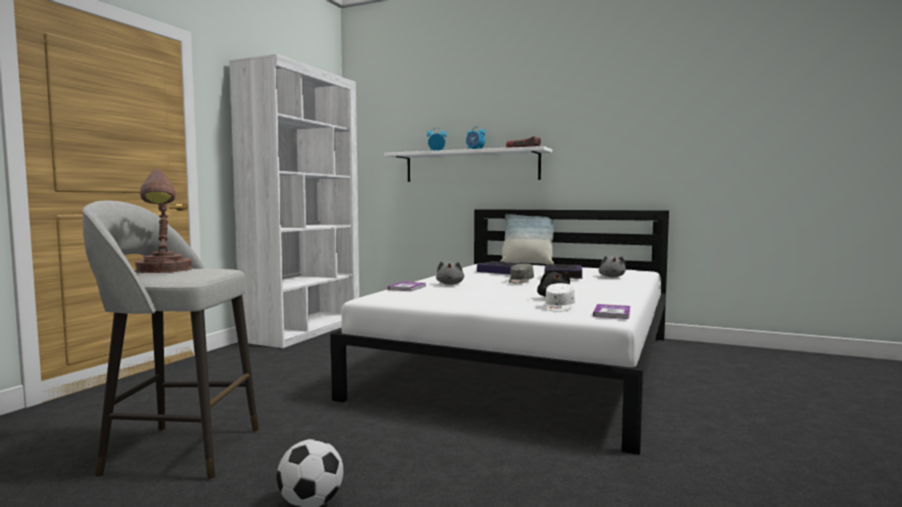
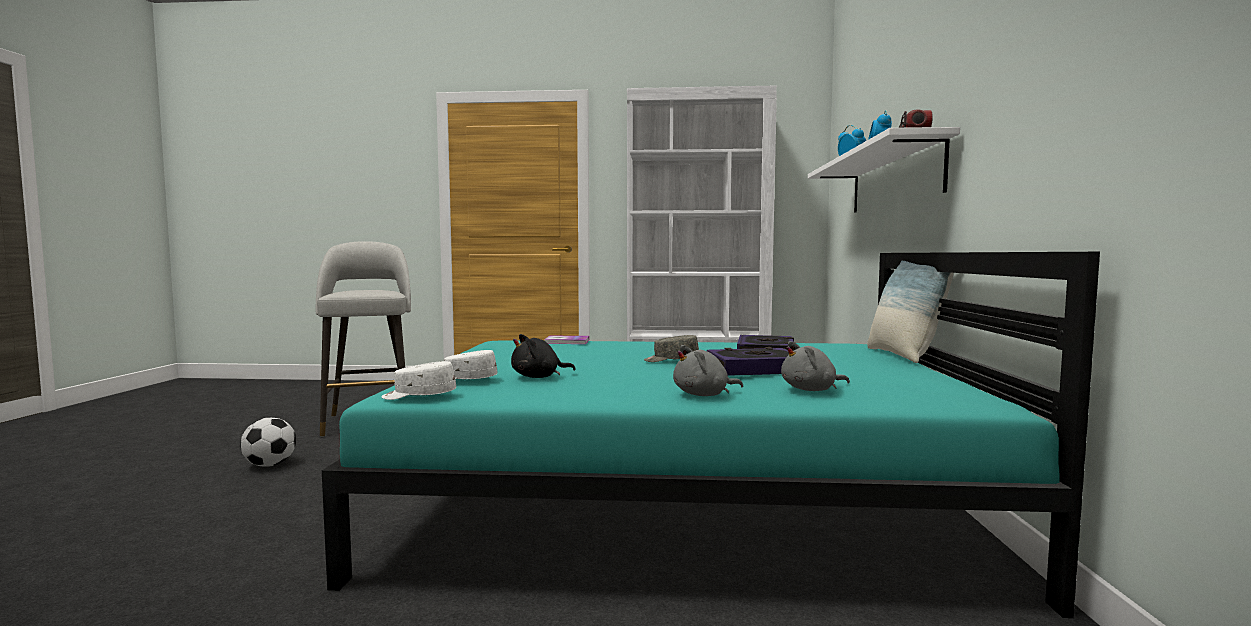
camera: 70 degrees right, 0 degrees up
(164, 270) = (364, 290): brown table lamp -> none
(450, 284) = (617, 348): grey plush toy -> grey plush toy (704, 395)
(529, 364) = (681, 497): white bed -> turquoise bed
(612, 313) = (419, 396): book -> white cap

